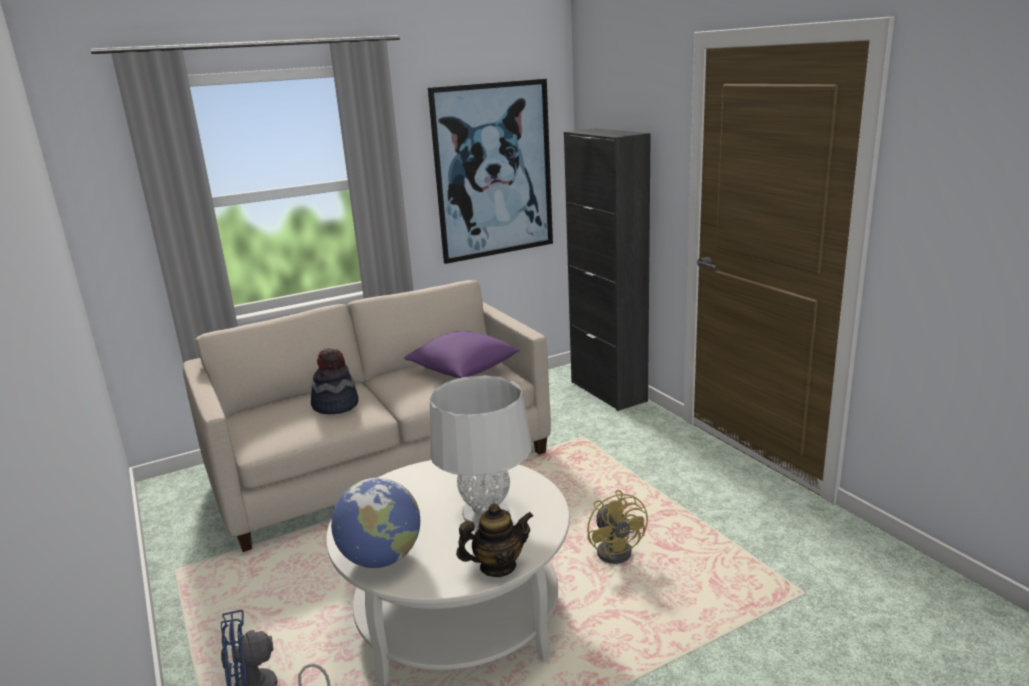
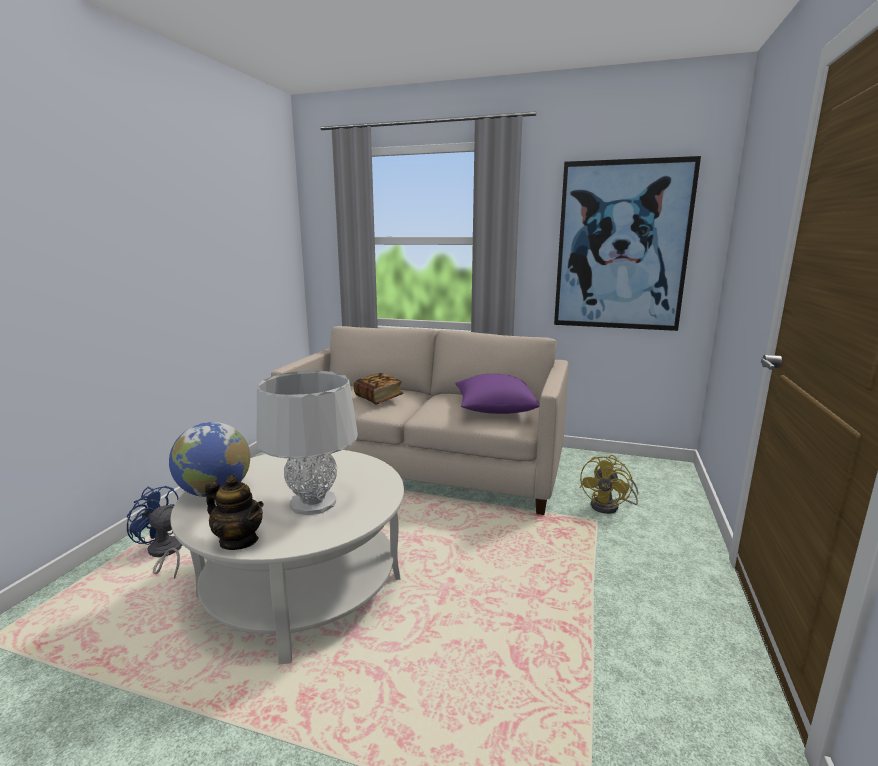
camera: 45 degrees right, 5 degrees down
(335, 405) = (378, 398): hat -> book
(608, 391) = (682, 497): black cabinet -> none
(617, 549) = (473, 626): yellow fan -> yellow fan (610, 506)

